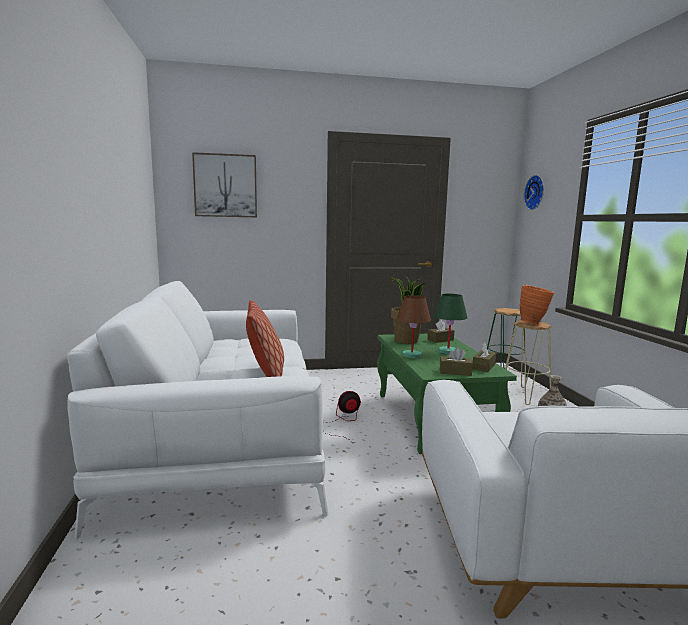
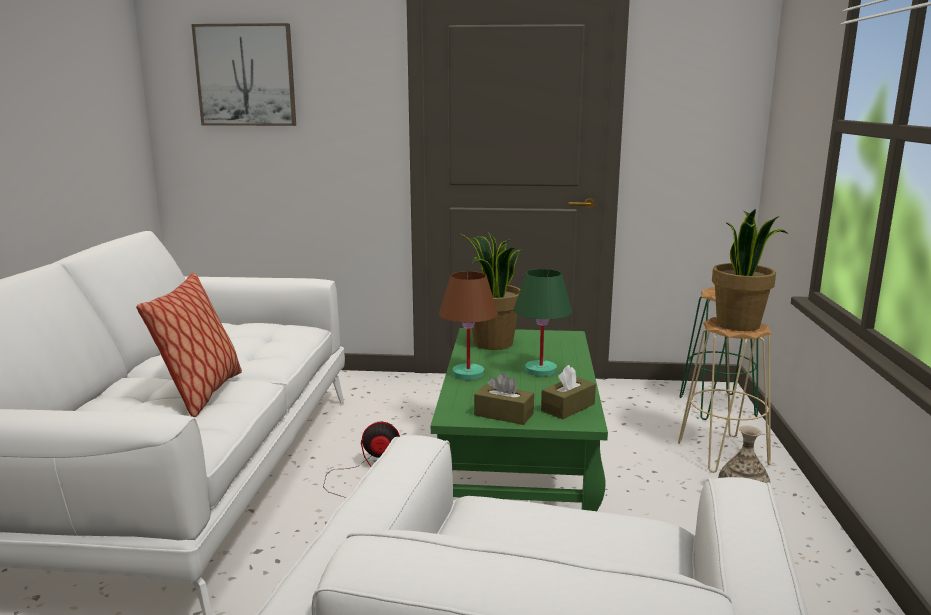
camera: 15 degrees right, 5 degrees up
(440, 340) = (555, 345): brown tissue box -> none
(534, 323) = (739, 325): orange vase -> potted plant
(536, 192) = (790, 70): wall clock -> none

